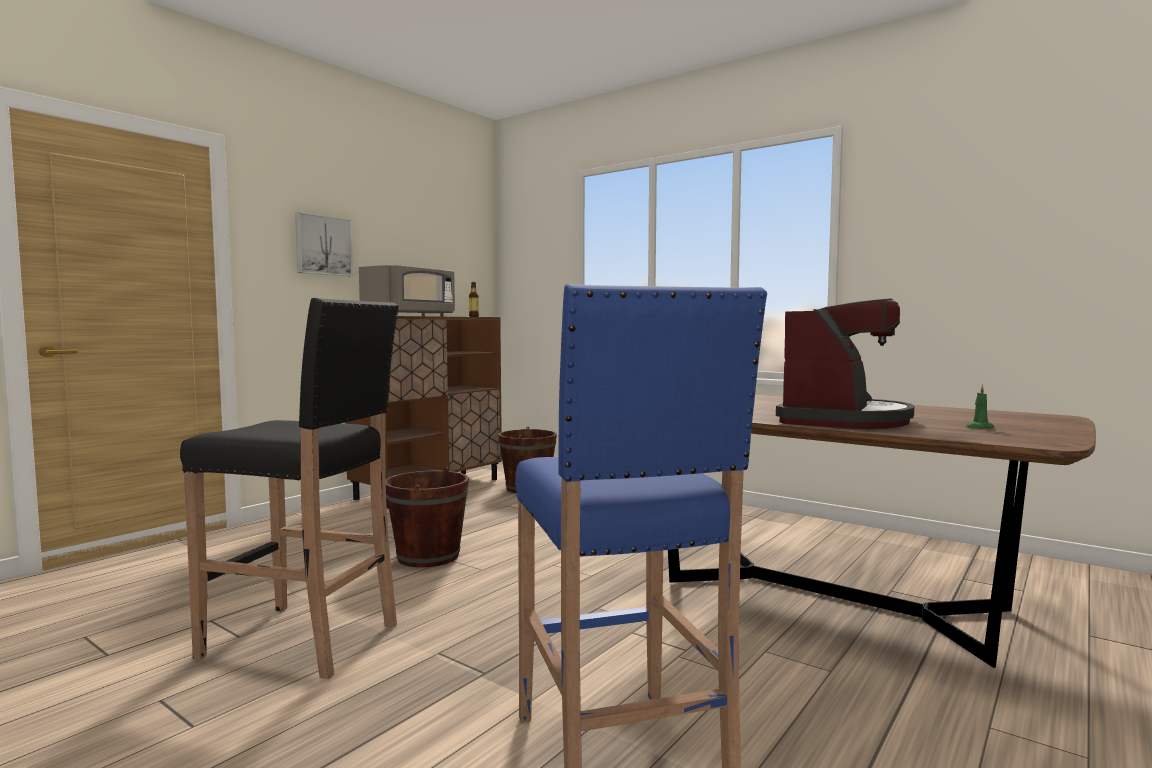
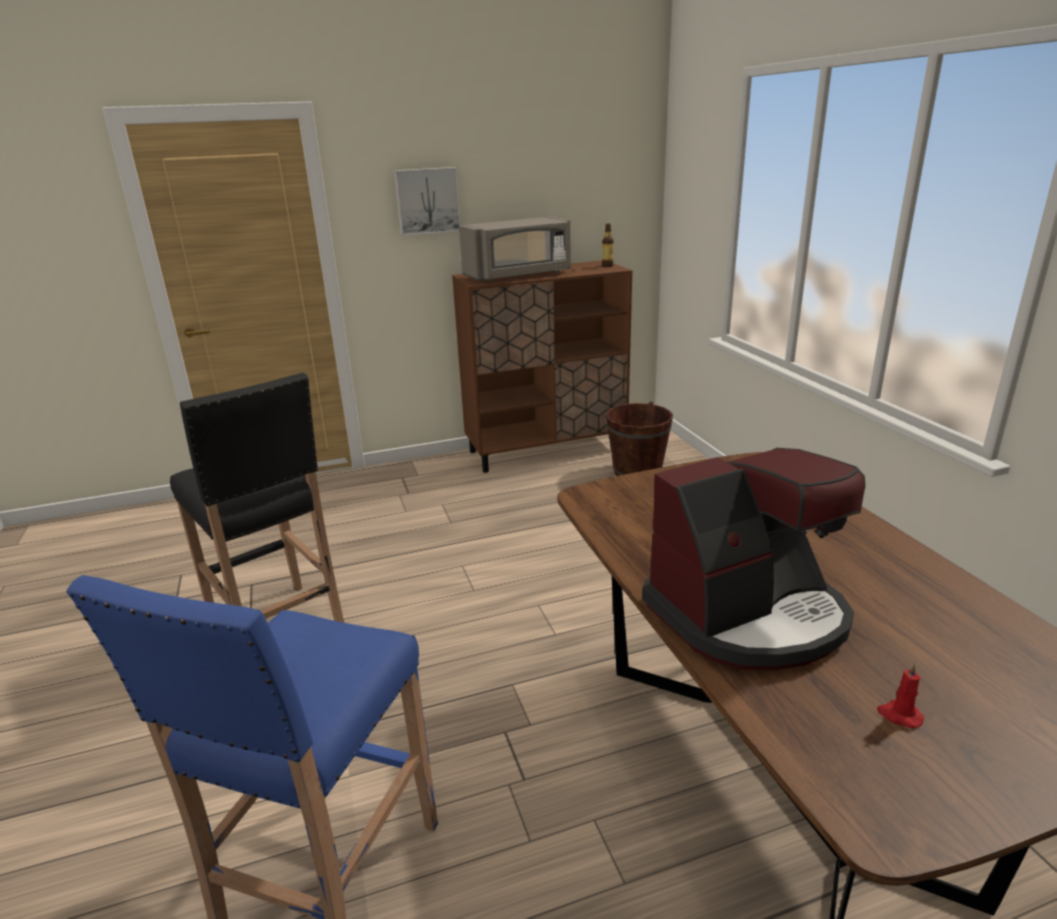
camera: 35 degrees right, 20 degrees up
(428, 556) = (450, 556): brown bucket -> none
(978, 427) = (899, 715): green candle -> red candle

